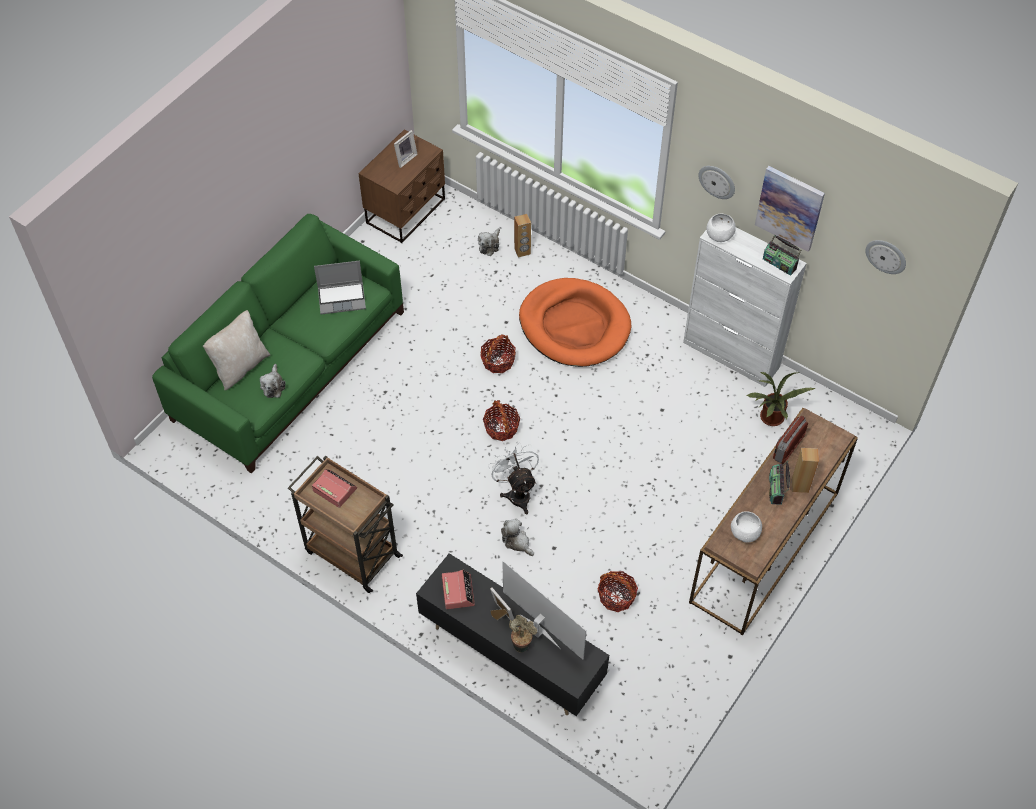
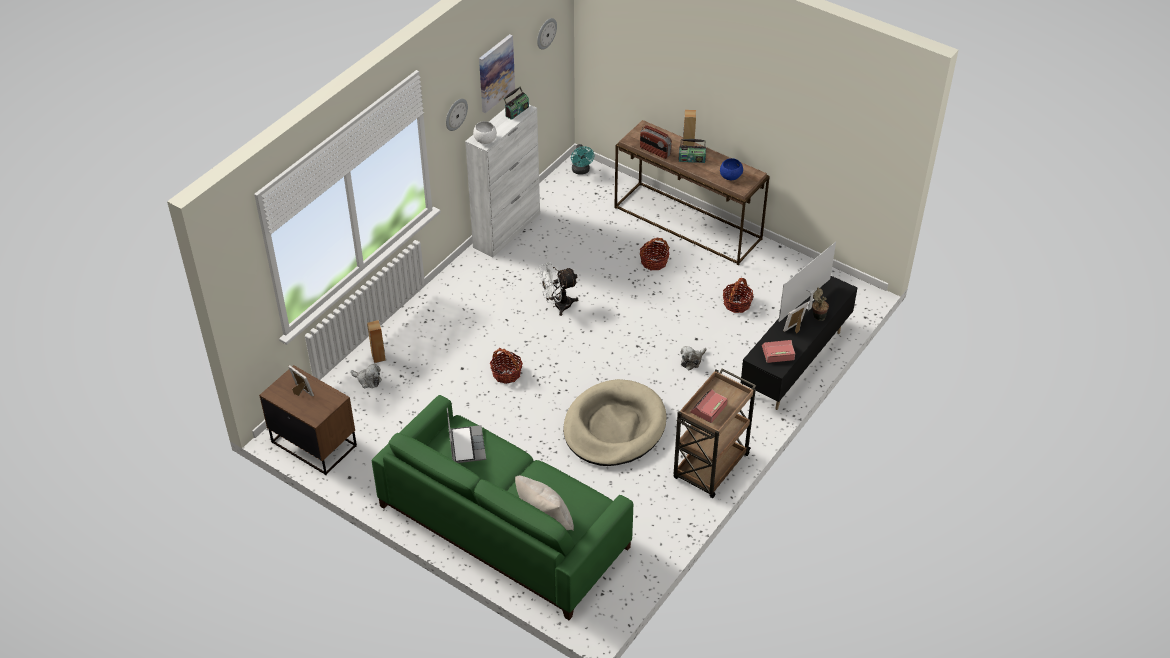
camera: 90 degrees left, 10 degrees down
(273, 385) = (570, 491): plush toy -> none
(416, 461) = (614, 427): none -> beige dog bed
(501, 428) = (579, 371): basket -> basket (654, 262)
(517, 493) = (645, 361): white fan -> white fan (558, 305)
(574, 326) = (470, 323): orange dog bed -> none
(745, 532) = (730, 176): white bowl -> blue bowl
(771, 419) = (571, 212): potted plant -> none
(853, 430) = (581, 171): none -> turquoise fan

